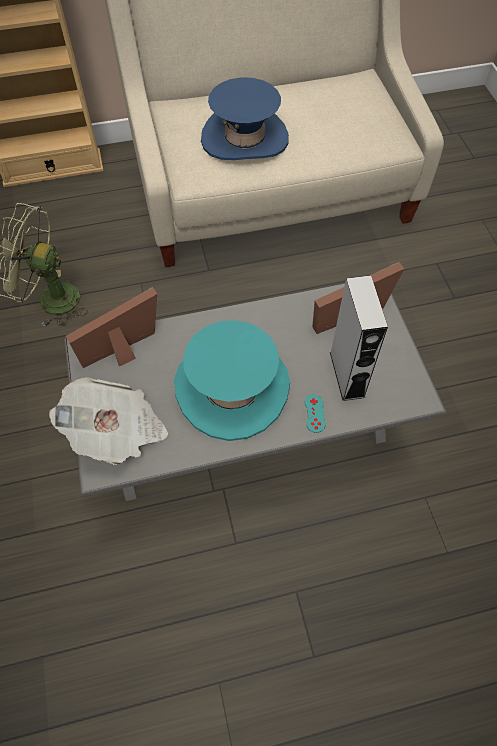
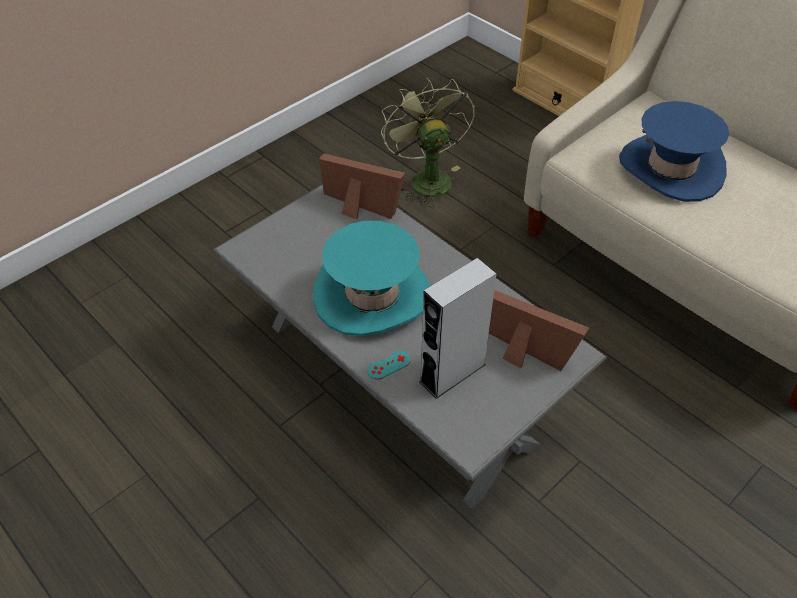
camera: 60 degrees right, 10 degrees down
(117, 432) = (279, 242): newspaper -> none

